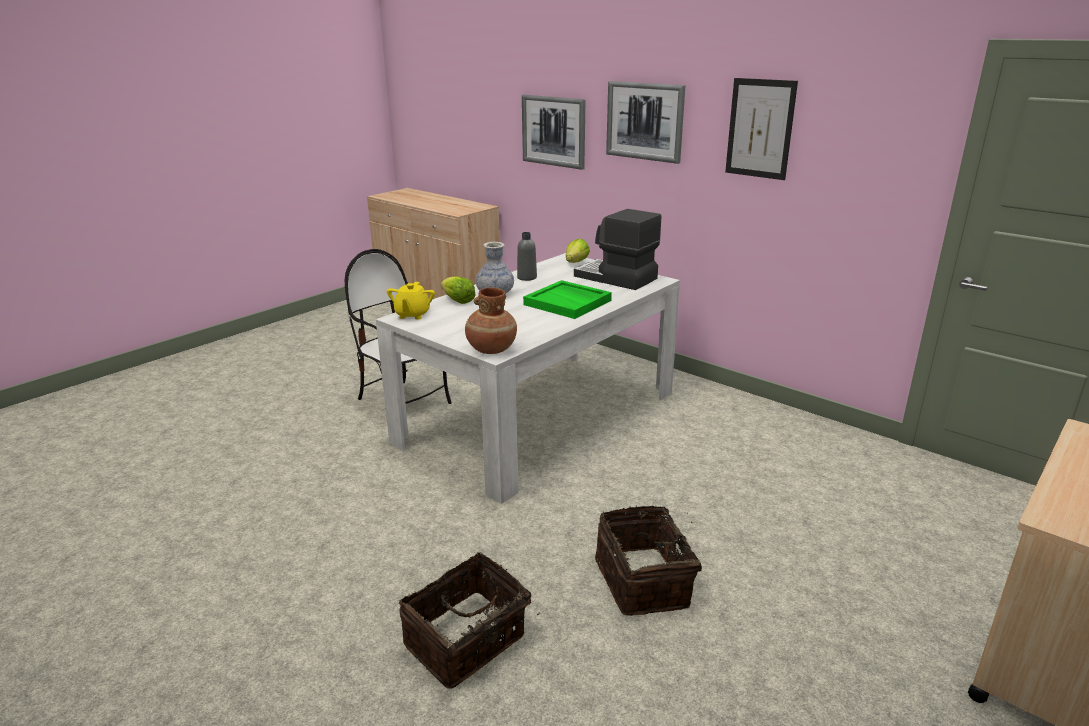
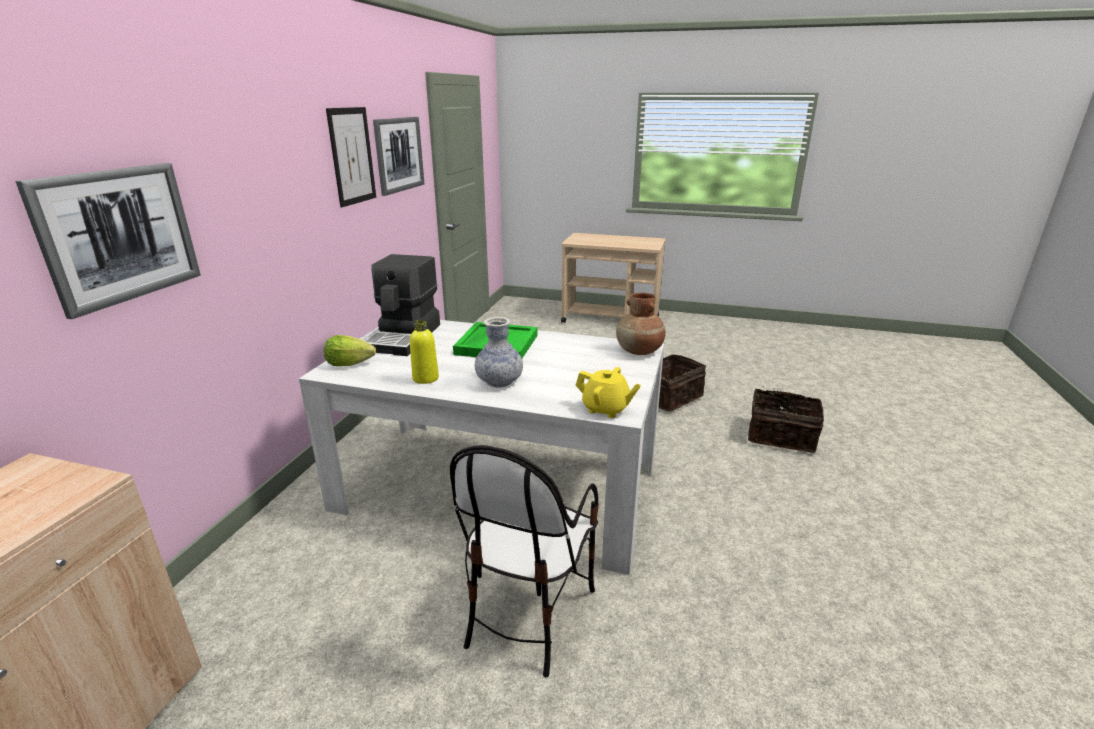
camera: 115 degrees left, 0 degrees up
(412, 315) = (606, 409): yellow teapot -> yellow teapot turned 45 degrees clockwise
(458, 301) = (539, 396): lettuce -> none
(527, 278) = (425, 378): grey bottle -> yellow bottle
(644, 121) = (258, 175): picture -> picture (399, 154)

